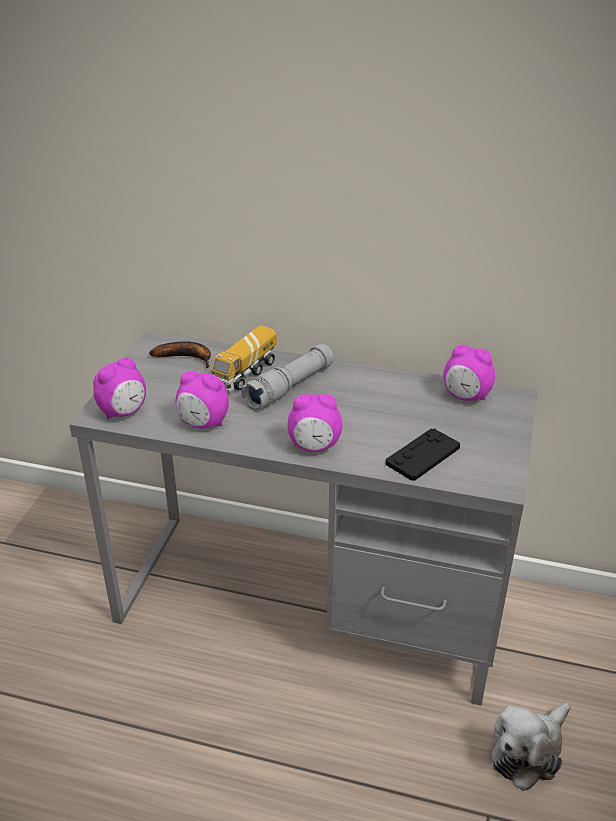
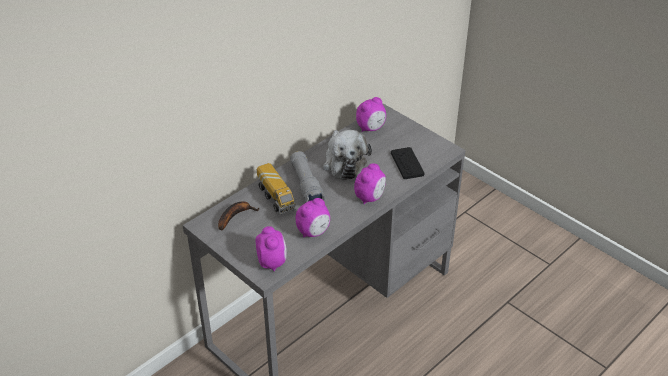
camera: 60 degrees left, 5 degrees up
(528, 751) = (483, 269): plush toy -> plush toy (344, 162)

